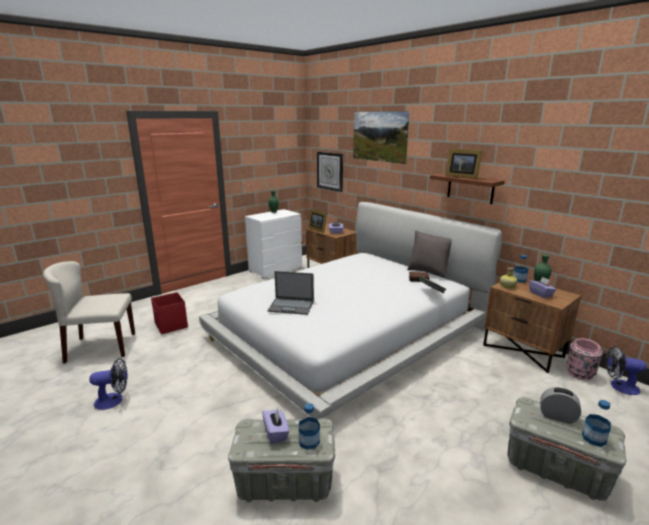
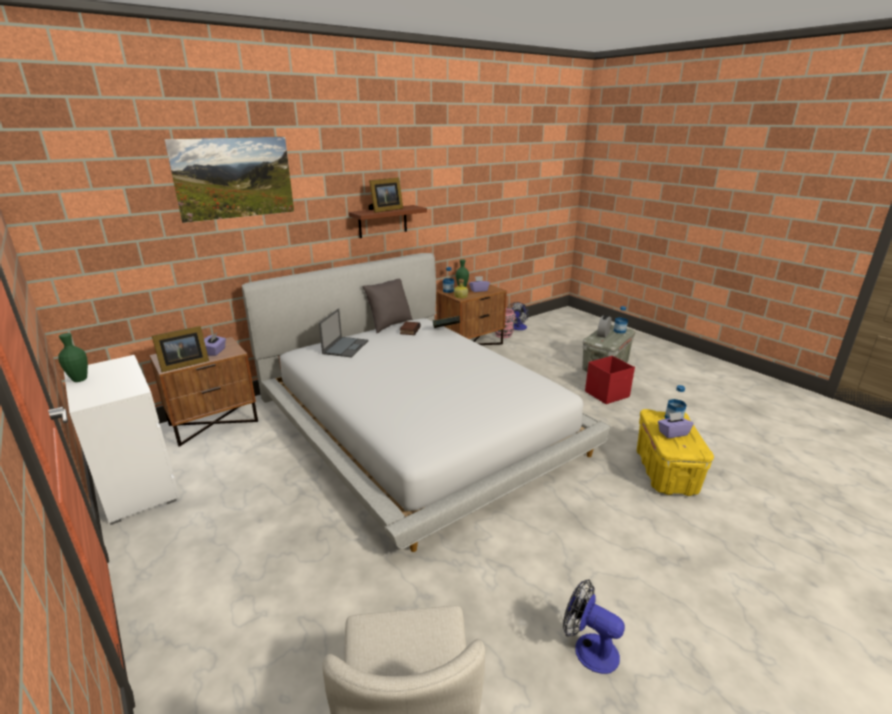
camera: 85 degrees left, 5 degrees up
(114, 400) = (588, 648): fan -> fan turned 45 degrees counterclockwise
(171, 325) = (340, 624): red storage box -> red storage box (607, 394)
(284, 483) = (666, 472): grey storage box -> yellow storage box
(291, 306) = (475, 402): laptop -> laptop (346, 347)
(330, 171) = (121, 259): wall clock -> none

